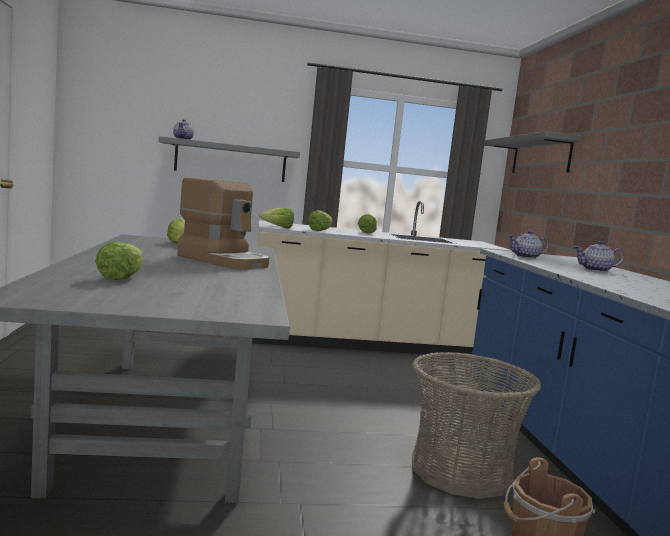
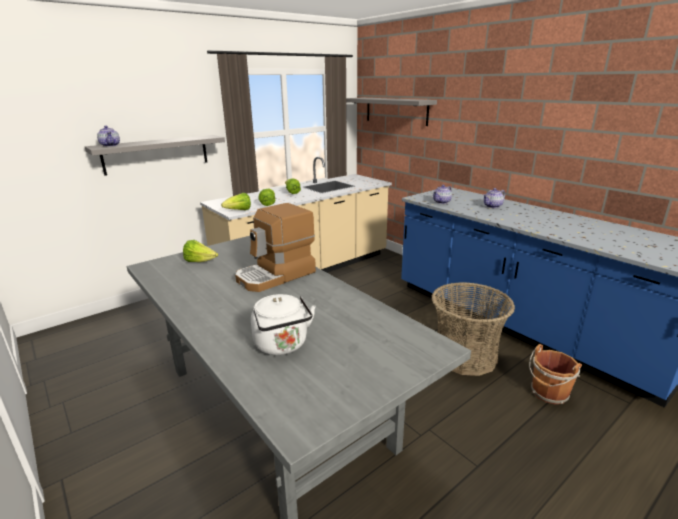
camera: 30 degrees left, 15 degrees up
(121, 277) = (282, 345): lettuce -> white kettle
(224, 261) = (276, 275): coffee machine -> coffee machine turned 135 degrees clockwise

